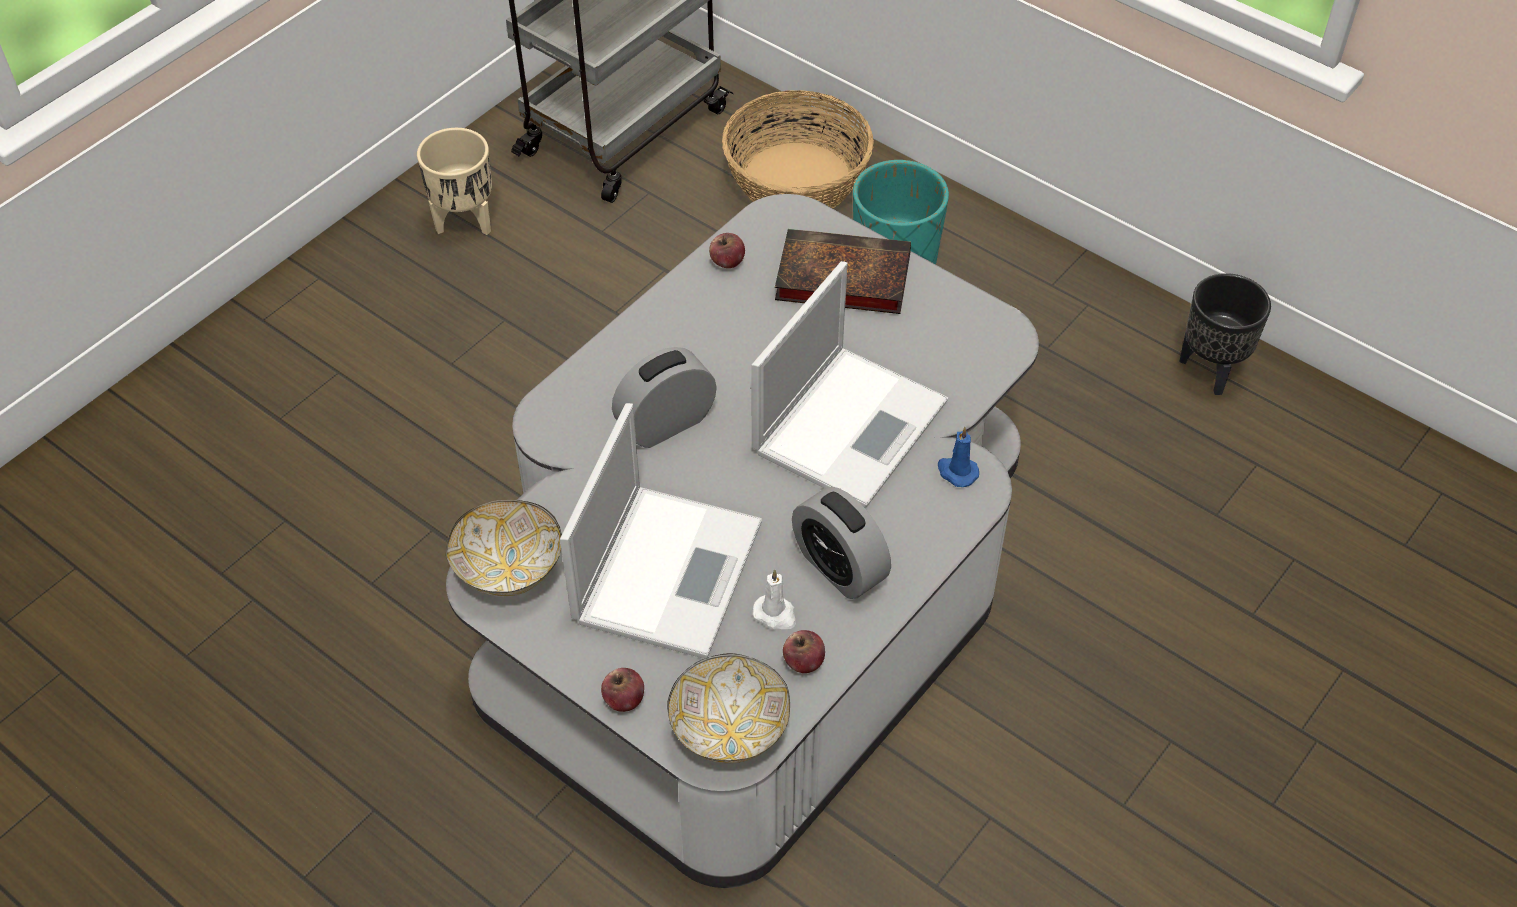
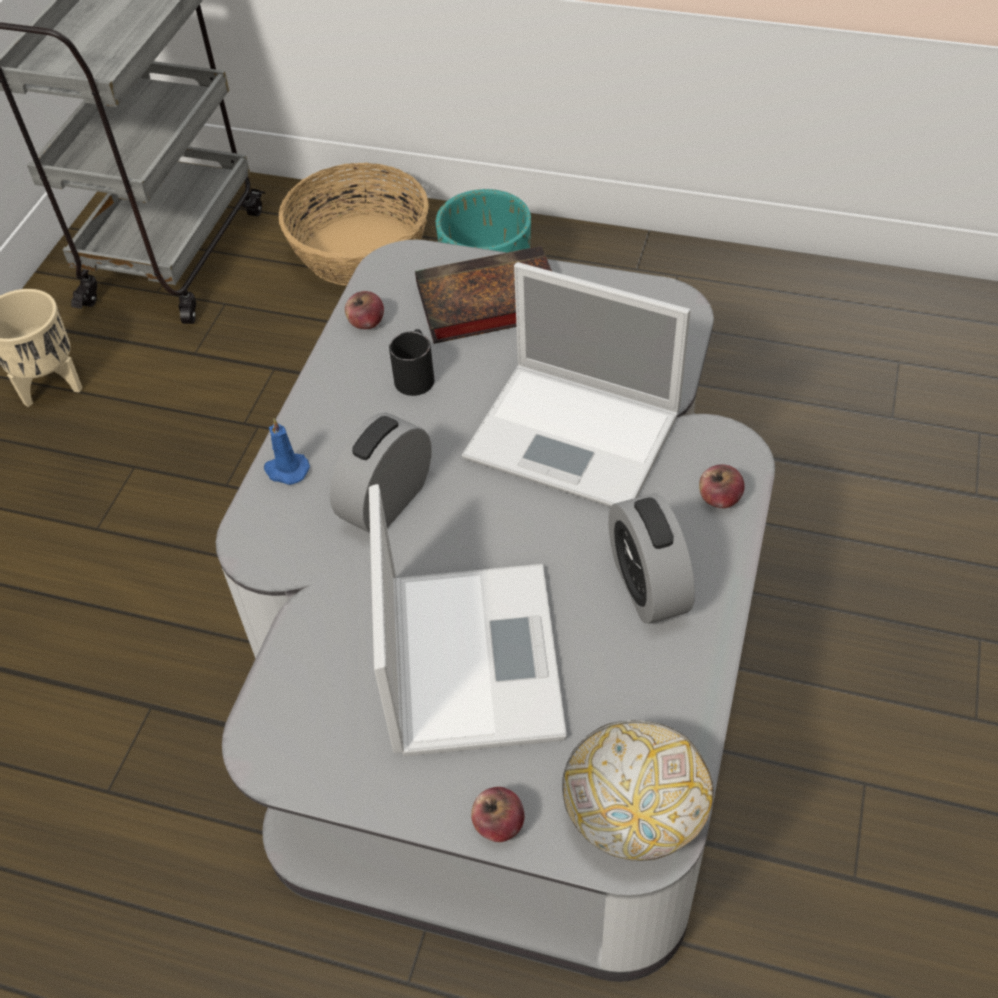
camera: 20 degrees left, 0 degrees up
(510, 571) = (296, 725): bowl -> none
(745, 322) = (416, 374): none -> black mug
(775, 614) = (610, 661): white candle -> none
(803, 662) = (668, 702): apple -> apple (719, 499)
(839, 567) = (647, 585): alarm clock -> alarm clock turned 45 degrees clockwise
(851, 423) = (576, 436): laptop -> laptop turned 105 degrees clockwise
(956, 472) = (706, 447): blue candle -> blue candle (286, 470)
(1211, 371) = (813, 297): black planter -> none

